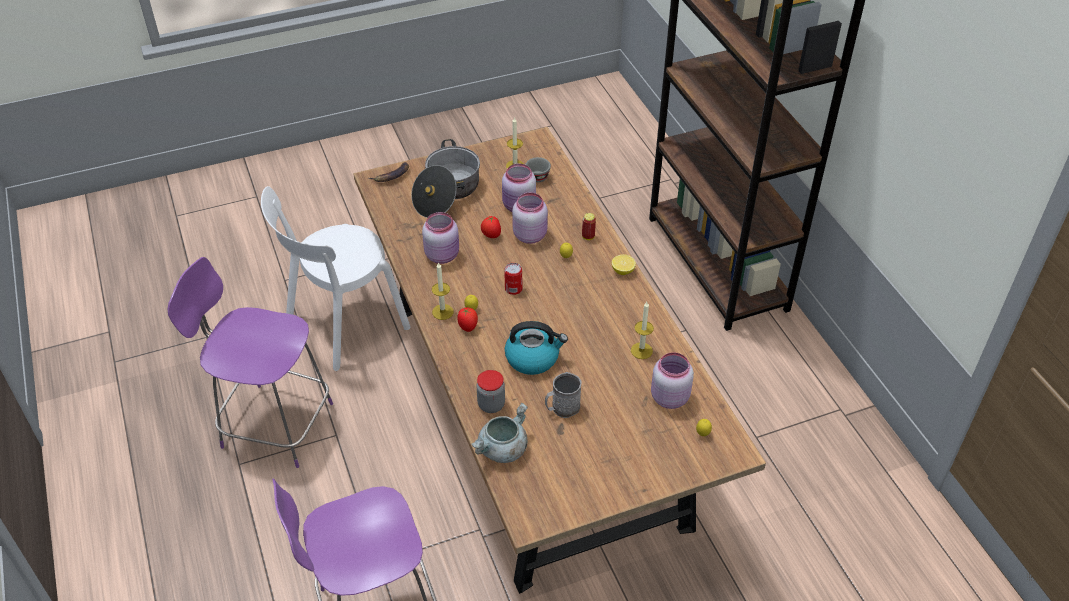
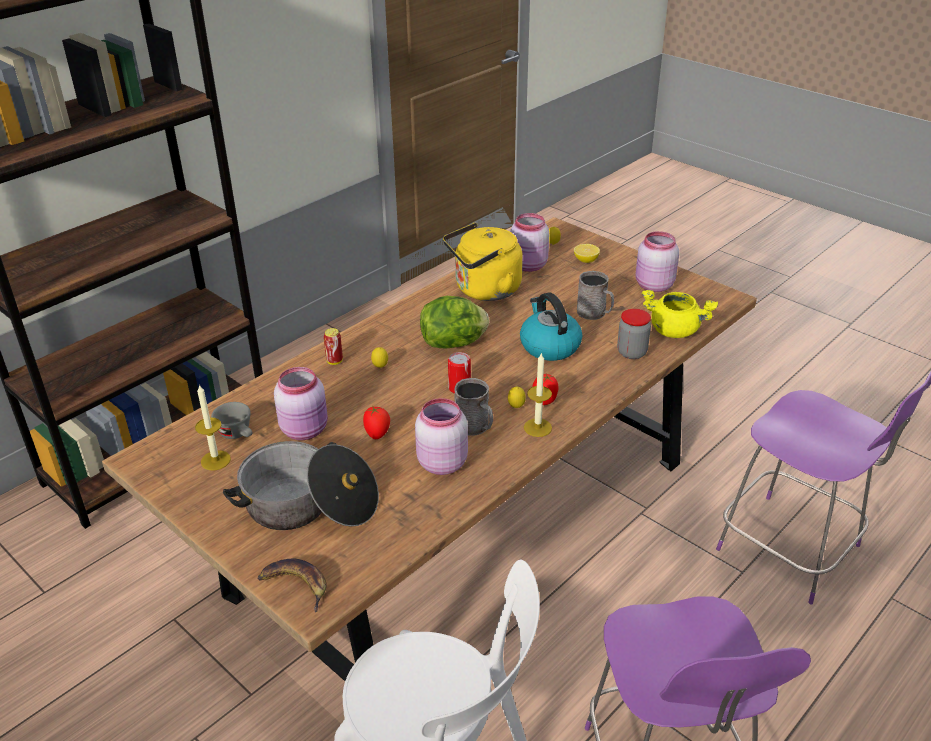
camera: 115 degrees left, 10 degrees down
(465, 282) = (475, 427): none -> grey mug
(502, 450) = (674, 330): grey cooking pot -> yellow cooking pot
(530, 235) = (356, 404): pink jar -> pink jar (653, 285)
(571, 304) = (454, 344): none -> lettuce
(623, 271) = (377, 326): lemon -> lemon (586, 260)
(641, 350) = (484, 290): candle -> yellow kettle

